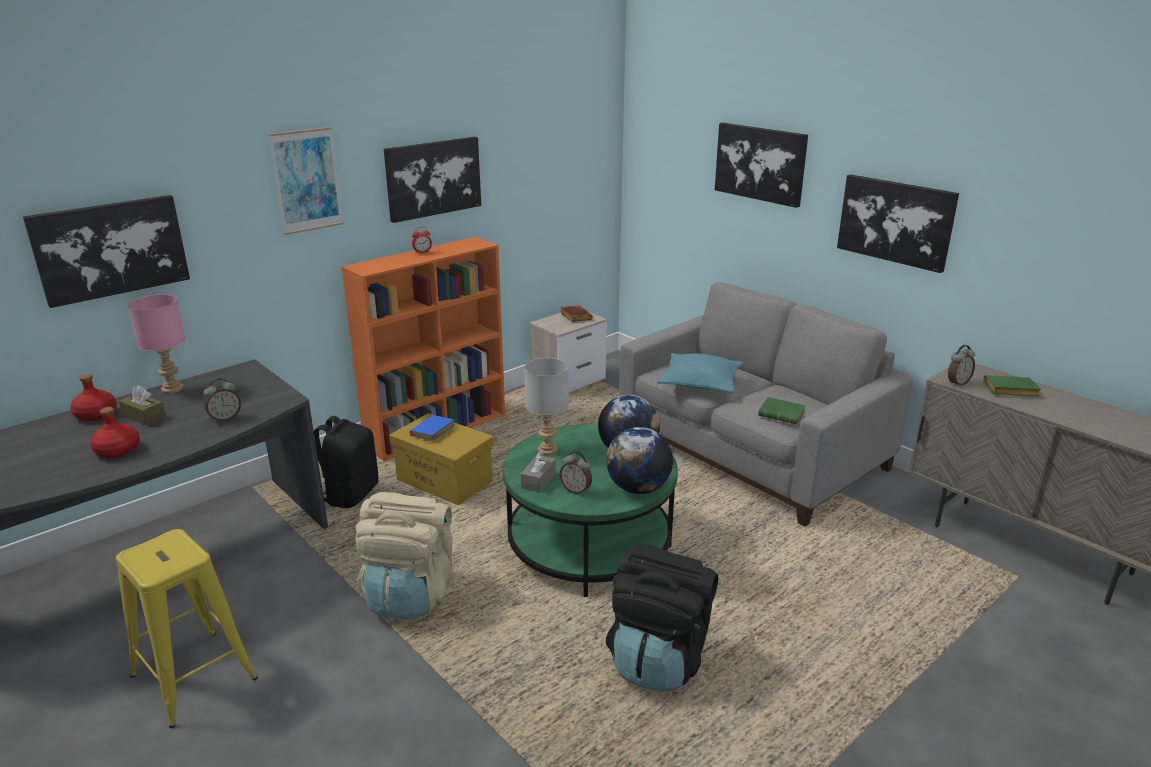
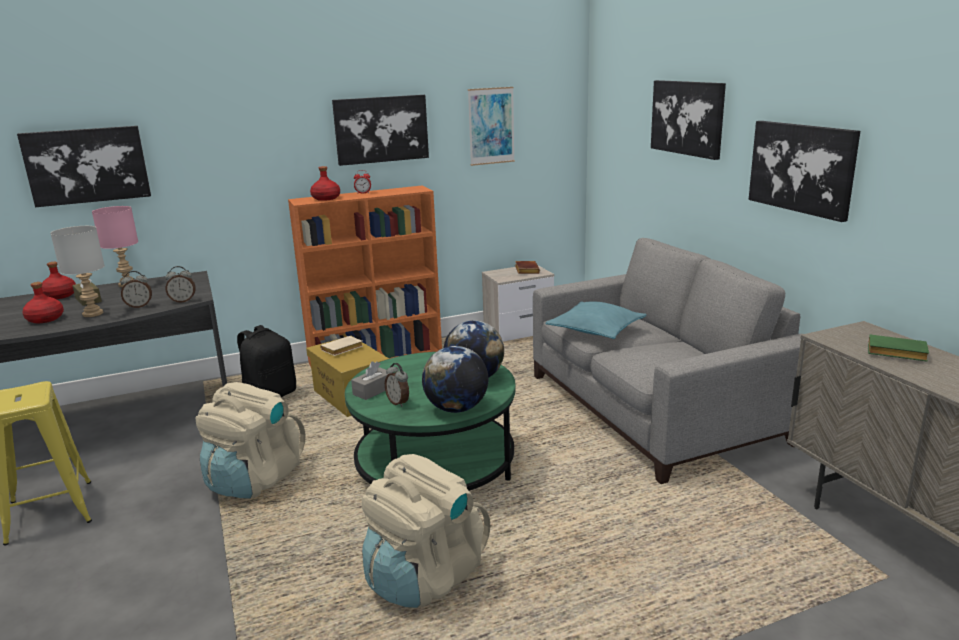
camera: 20 degrees right, 5 degrees down
(307, 180) = (259, 123): picture -> picture (491, 126)
(388, 263) = (326, 198): none -> red bottle
(433, 432) = (342, 350): blue book -> beige book
(548, 450) = (404, 368): grey table lamp -> grey table lamp (92, 314)
(659, 658) = (424, 576): black backpack -> beige backpack
(783, 414) = (655, 364): green book -> none
(957, 383) = (835, 341): alarm clock -> alarm clock (183, 301)

